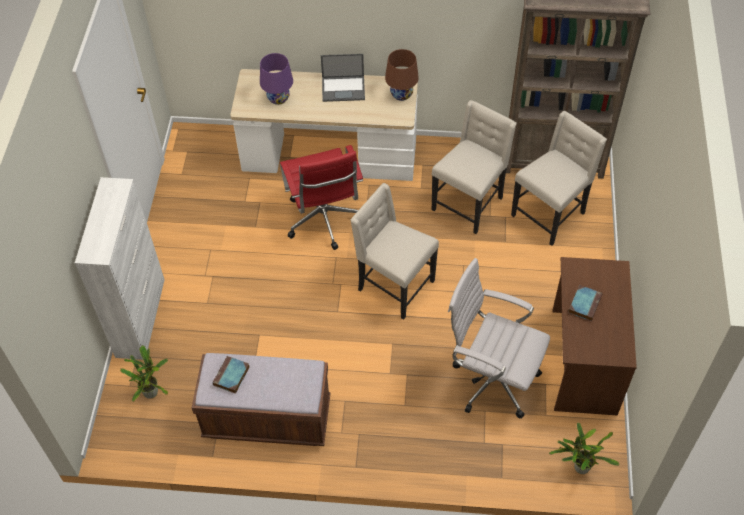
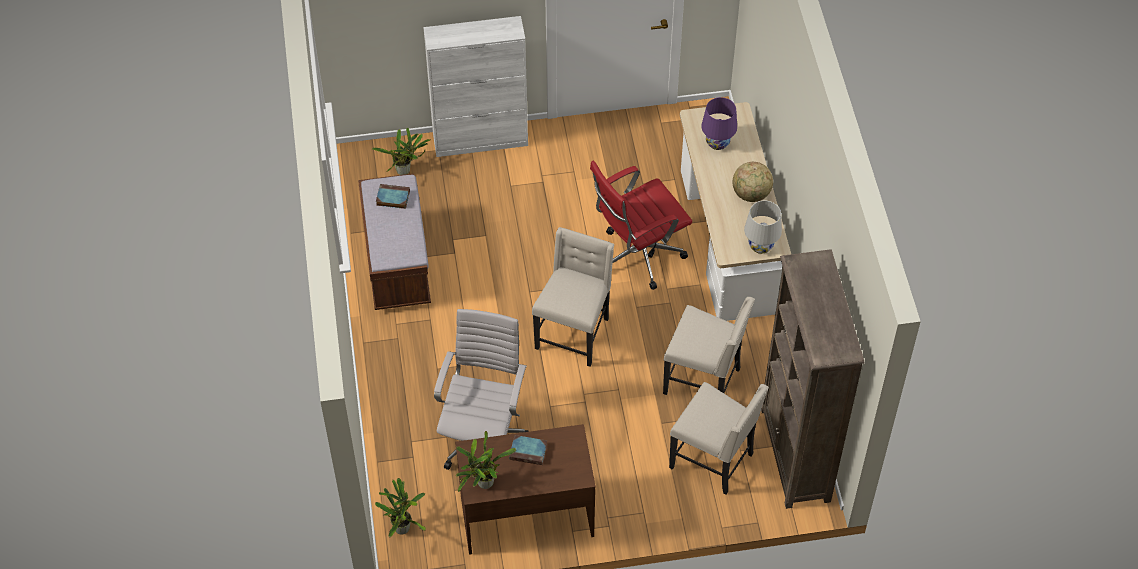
camera: 75 degrees right, 0 degrees up
(344, 88) = (751, 194): laptop -> globe
(401, 94) = (760, 246): brown table lamp -> white table lamp
(615, 347) = (483, 484): none -> potted plant

